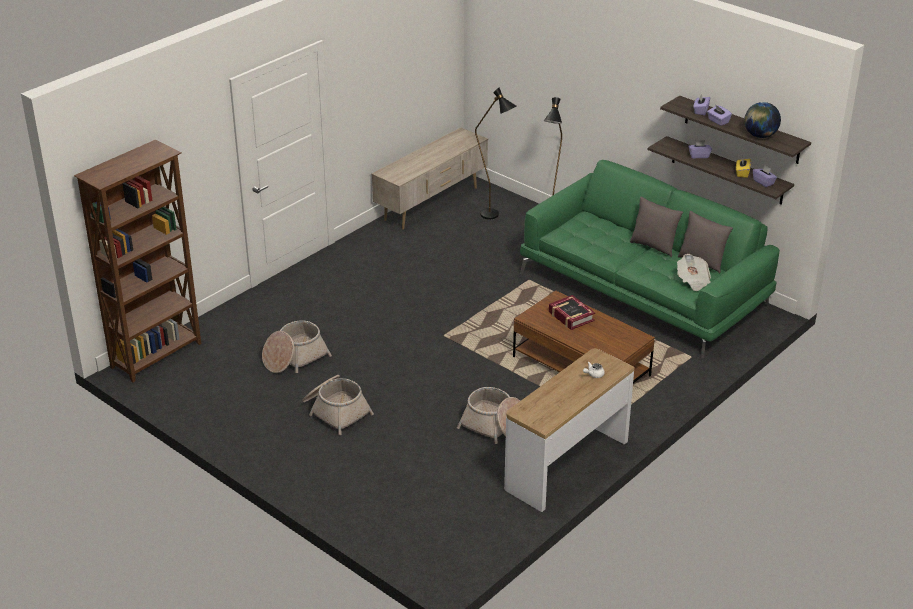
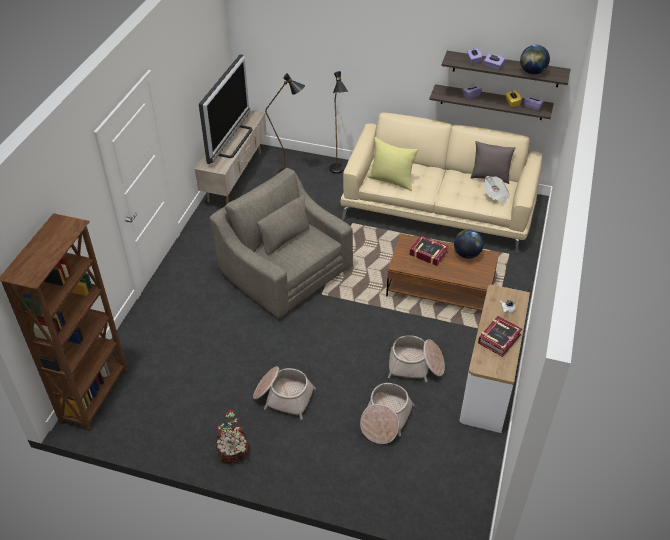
camera: 25 degrees left, 10 degrees up
(253, 440) = (233, 452): none -> potted plant
(294, 358) = (216, 356): basket -> basket (385, 419)
(419, 305) = (285, 271): none -> grey armchair
(431, 157) = (232, 141): none -> television
(562, 396) = (499, 339): none -> book
(583, 237) = (391, 180): none -> yellow pillow
(615, 328) = (466, 254): none -> globe
(644, 290) = (439, 207): green sofa -> beige sofa
(654, 246) = (447, 174): grey pillow -> none

